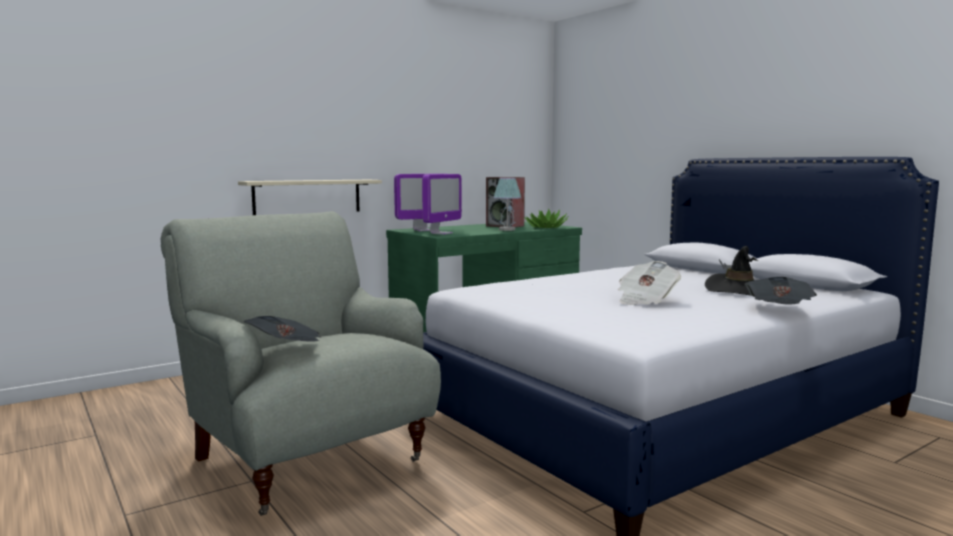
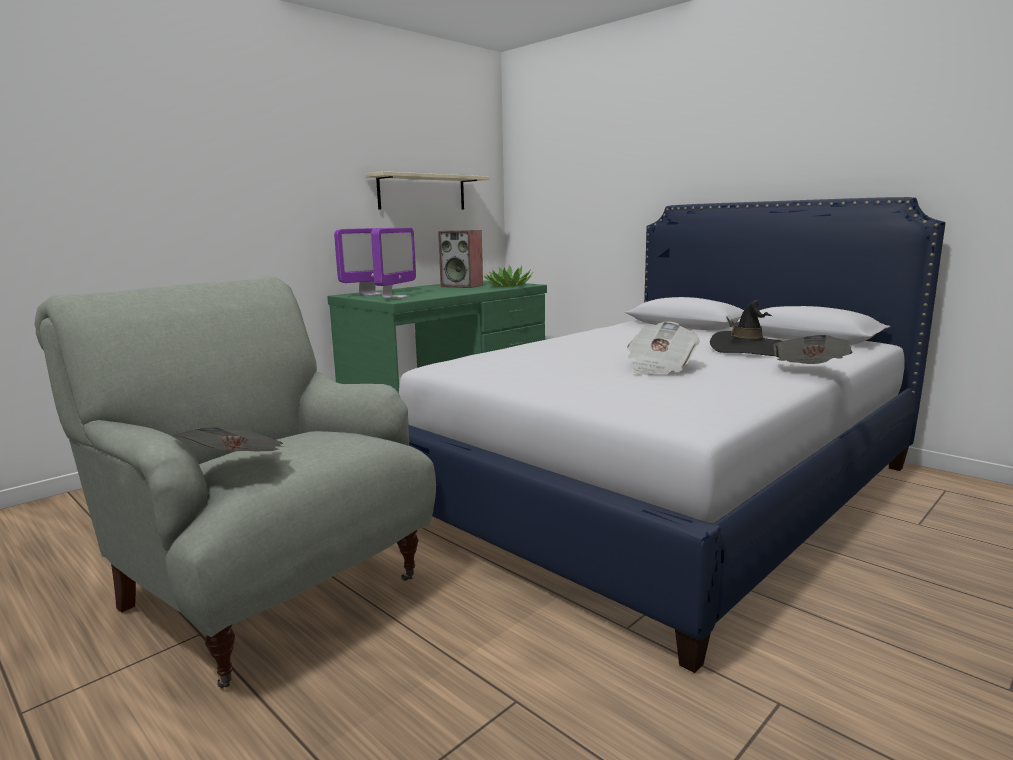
camera: 10 degrees left, 5 degrees up
(307, 197) = (229, 259): beige shelf -> beige shelf (422, 192)
(506, 229) = (467, 290): table lamp -> none

